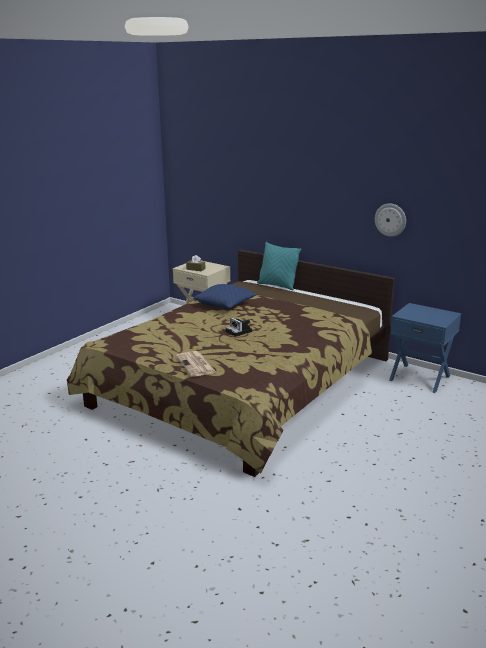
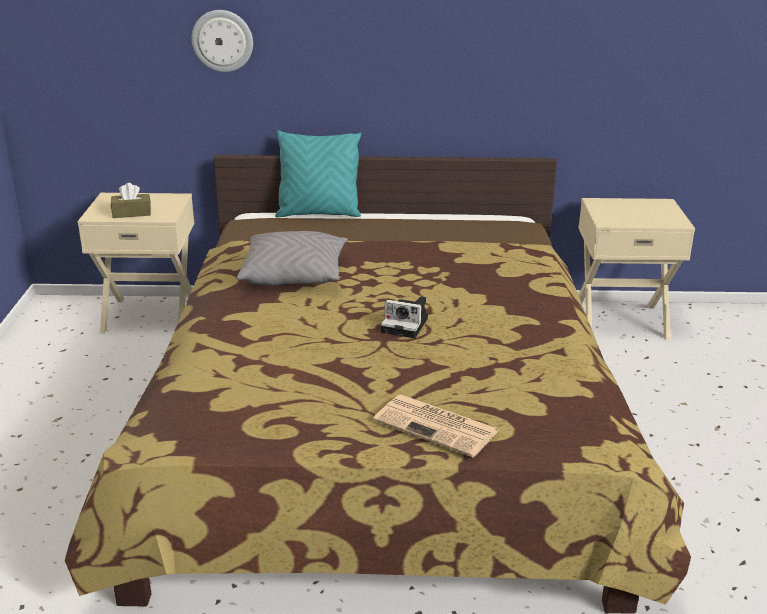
camera: 35 degrees left, 5 degrees up
(225, 305) = (294, 275): blue pillow -> grey pillow
(390, 219) = (543, 54): wall clock -> wall clock (222, 40)
(420, 378) = (620, 320): blue nightstand -> beige nightstand

